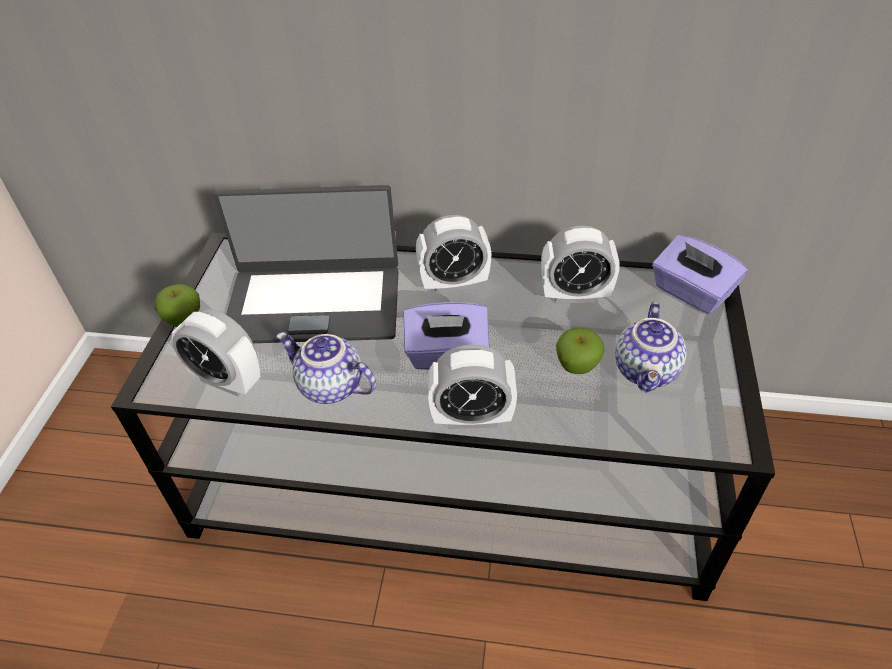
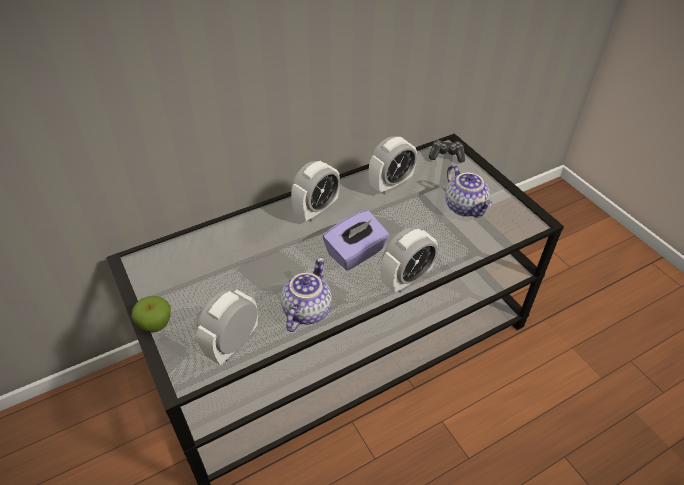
camera: 40 degrees left, 0 degrees up
(226, 380) = (233, 345): alarm clock -> alarm clock turned 135 degrees clockwise
(314, 303) = (238, 265): laptop -> none
(329, 387) = (306, 310): teapot -> teapot turned 120 degrees clockwise
(577, 366) = (430, 223): apple -> none
(691, 292) = (446, 155): purple tissue box -> game controller

